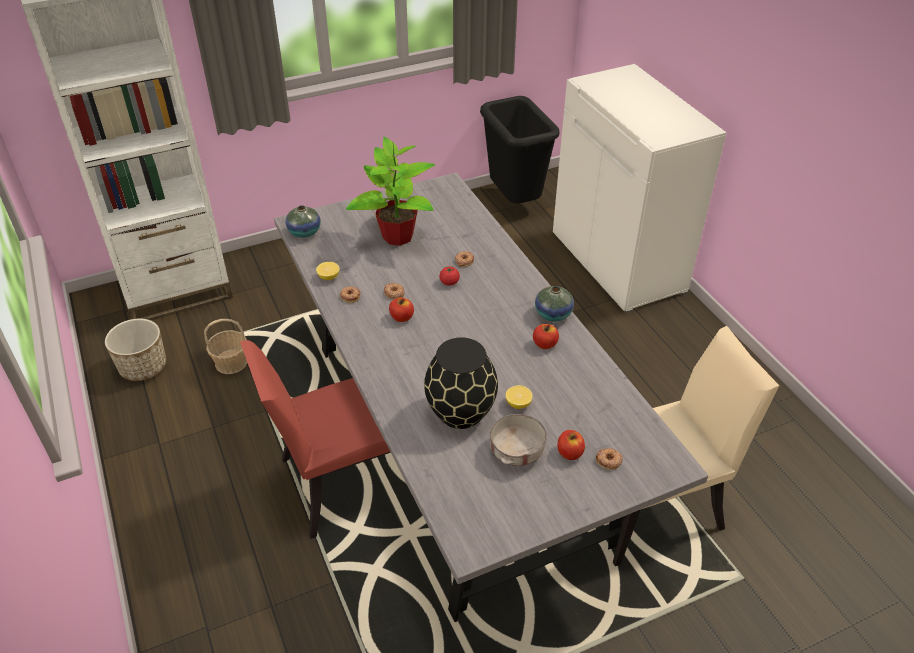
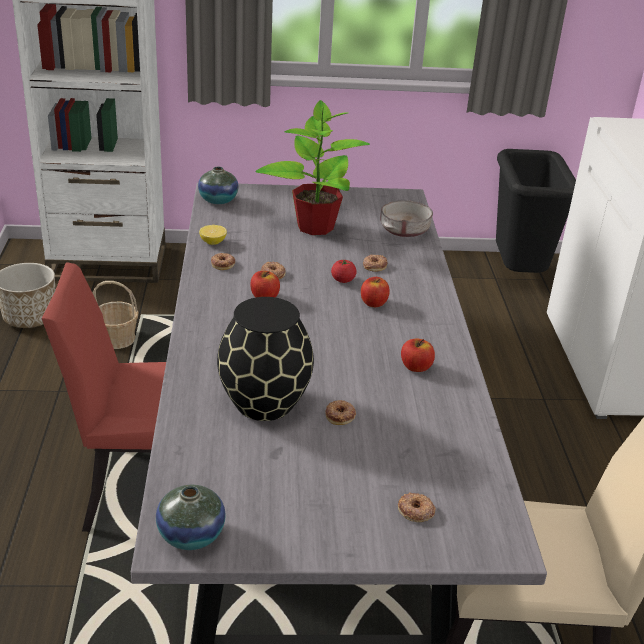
camera: 20 degrees right, 10 degrees down
(517, 451) = (304, 462): grey bowl -> grey bowl (405, 232)
(518, 403) = (340, 415): lemon -> donut
(553, 314) = (446, 341): vase -> vase (191, 535)
(569, 453) = (369, 486): apple -> apple (373, 303)

